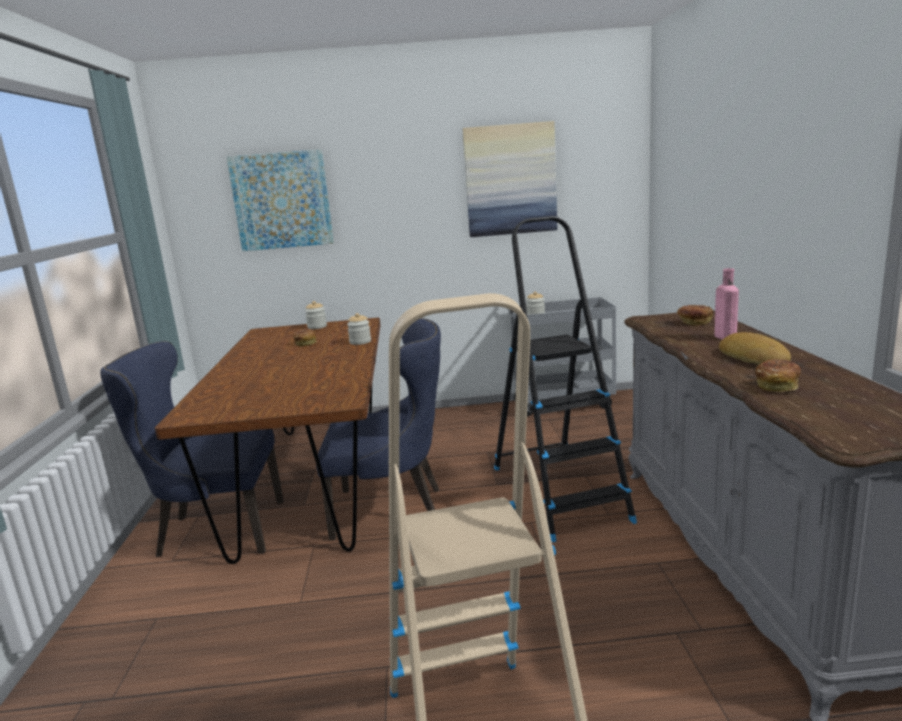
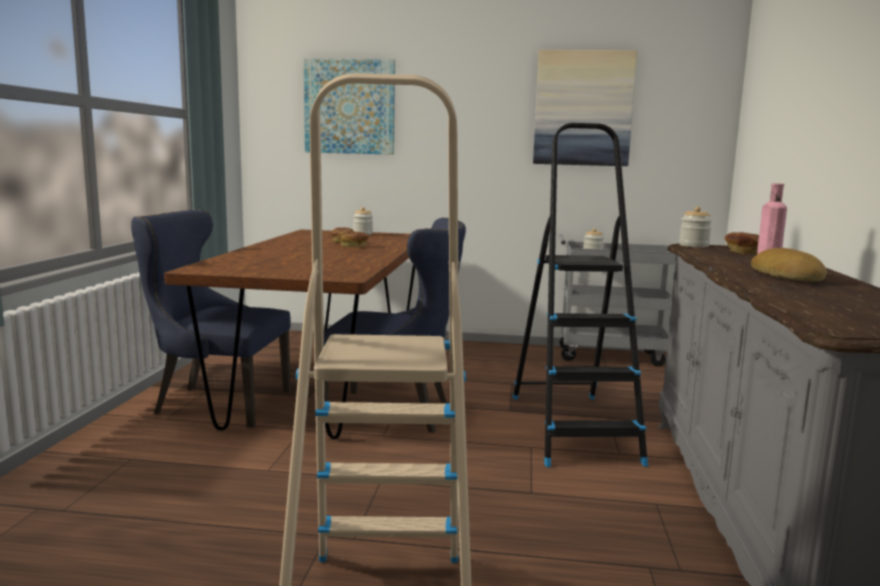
camera: 10 degrees right, 5 degrees down
(360, 342) = (395, 246): jar -> jar (693, 245)
(777, 386) = (795, 292): bread -> bread (354, 246)

